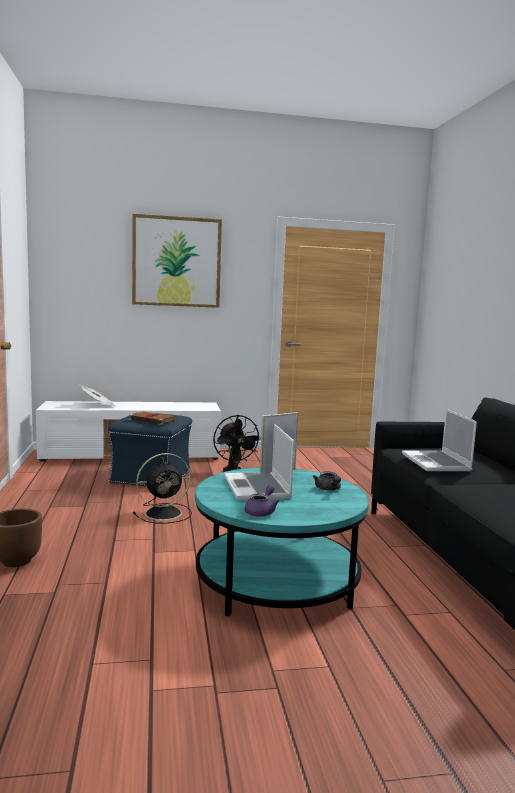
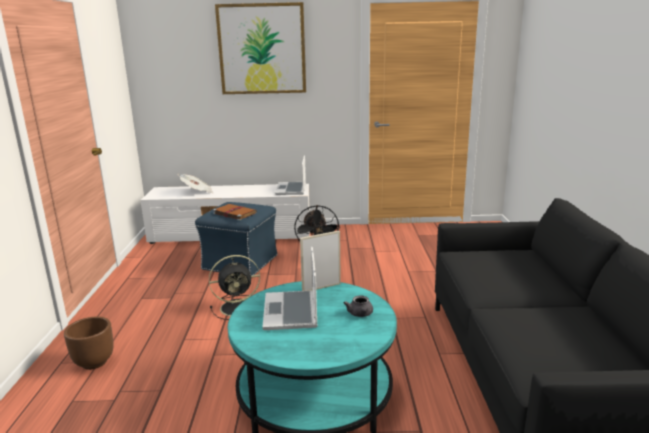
camera: 10 degrees right, 10 degrees up
(261, 511) = (280, 347): purple teapot -> none
(437, 463) = (488, 277): laptop -> laptop (291, 189)

